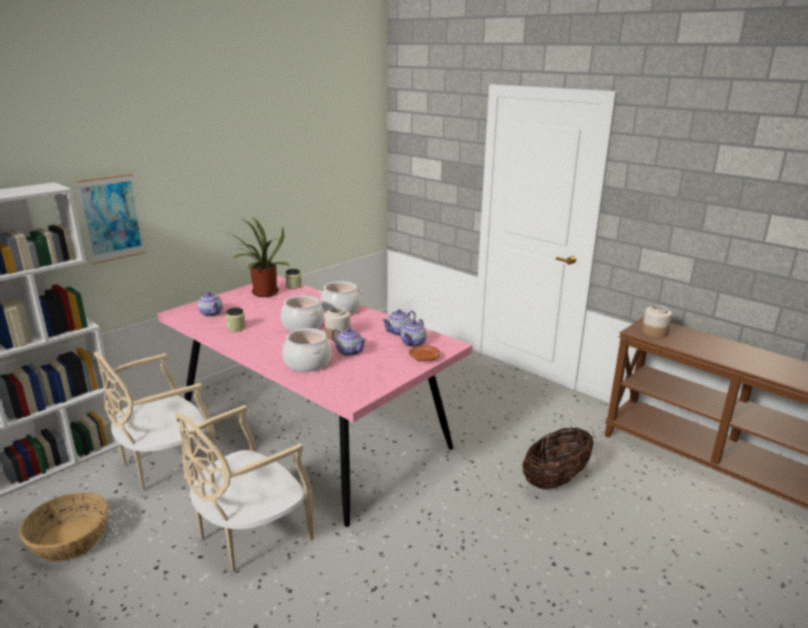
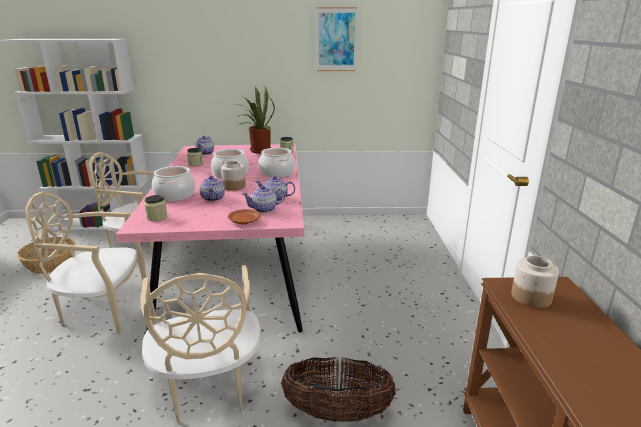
camera: 45 degrees right, 0 degrees up
(112, 218) = (168, 71): picture -> picture (336, 39)
(348, 386) = (157, 217): none -> jar
(459, 521) = (208, 387): none -> beige chair

